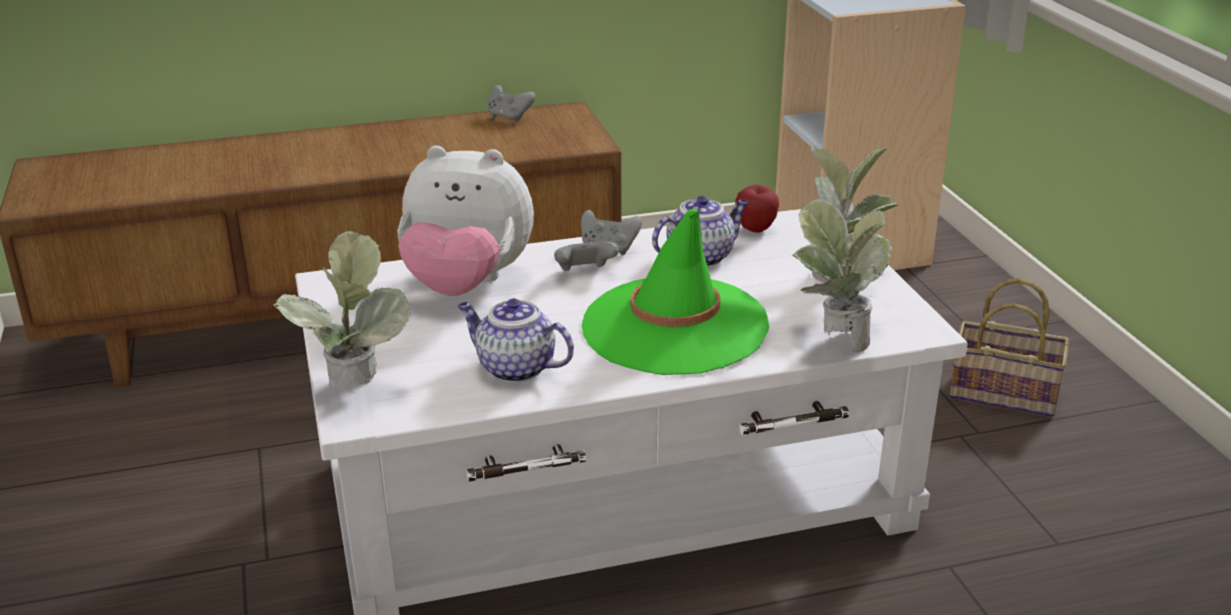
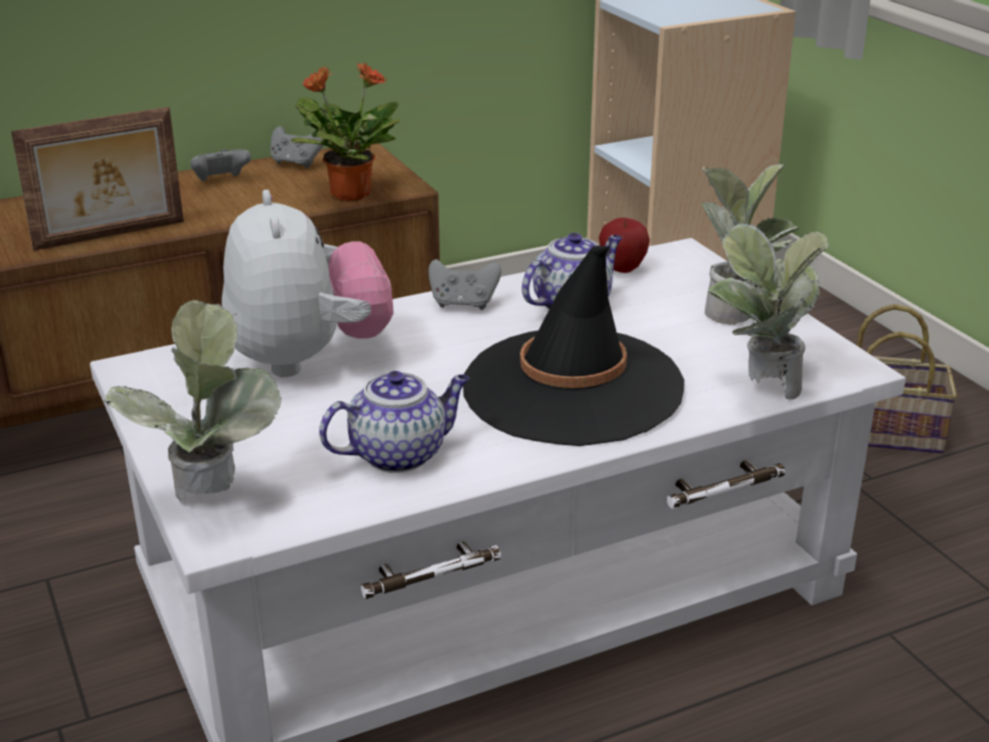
camera: 10 degrees left, 0 degrees up
(339, 171) = (110, 236): none -> picture frame
(466, 285) = (308, 359): plush toy -> plush toy turned 105 degrees counterclockwise
(514, 368) = (399, 454): teapot -> teapot turned 135 degrees clockwise
(544, 147) = (349, 194): none -> potted plant
(584, 273) = (444, 333): grey game controller -> grey game controller (221, 181)
(674, 326) = (572, 387): green hat -> black hat

